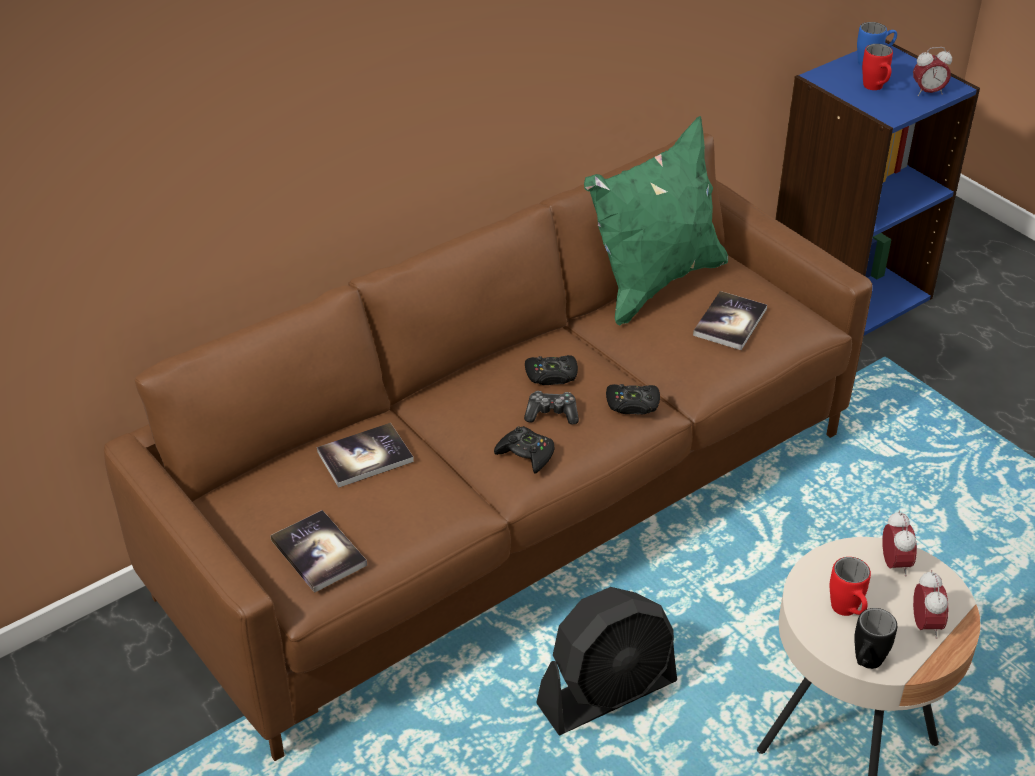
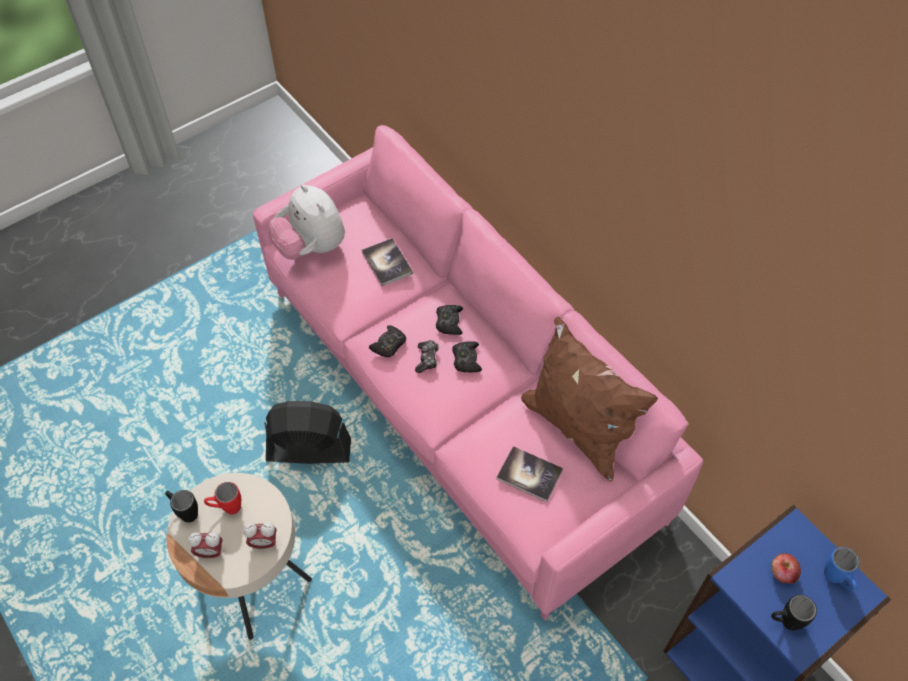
camera: 90 degrees right, 15 degrees up
(318, 552) = (311, 247): book -> plush toy
(516, 516) = (456, 403): brown sofa -> pink sofa
(607, 694) = (308, 450): black fan -> black fan turned 120 degrees clockwise
(632, 404) = (436, 405): black game controller -> black game controller (449, 322)
(654, 283) = (578, 428): green pillow -> brown pillow
(876, 89) = (782, 573): red mug -> apple
(928, 92) = (784, 622): alarm clock -> black mug

